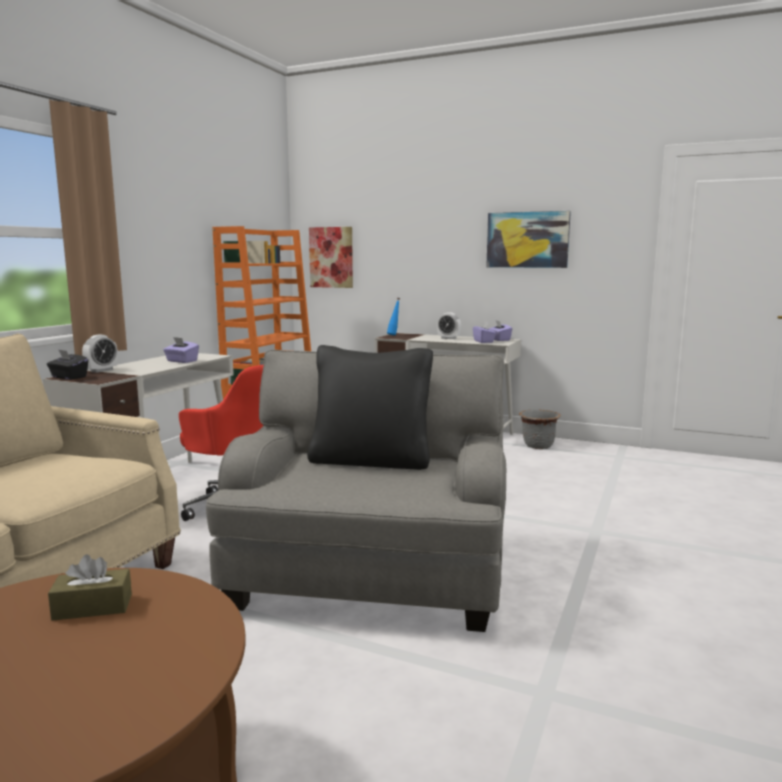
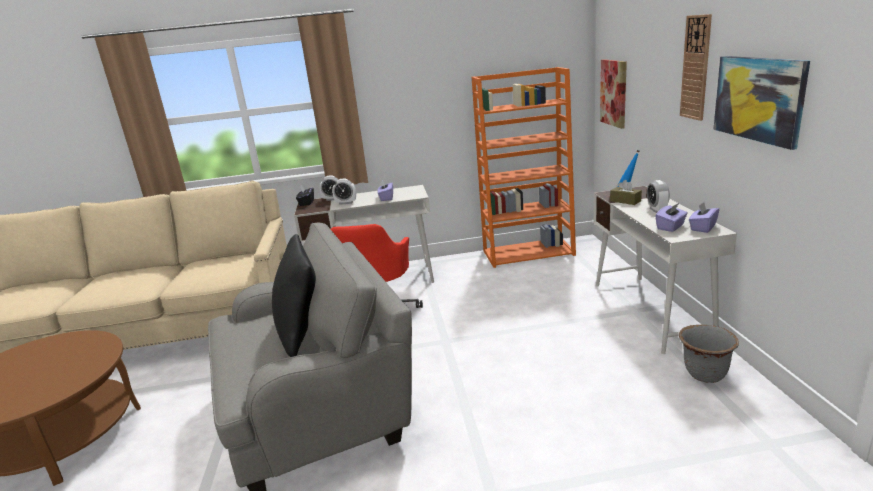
camera: 60 degrees right, 10 degrees up
(93, 607) = (76, 358): brown tissue box -> brown tissue box (625, 201)
(138, 369) = (346, 203): none -> alarm clock
(455, 224) = (696, 68): none -> wall clock

